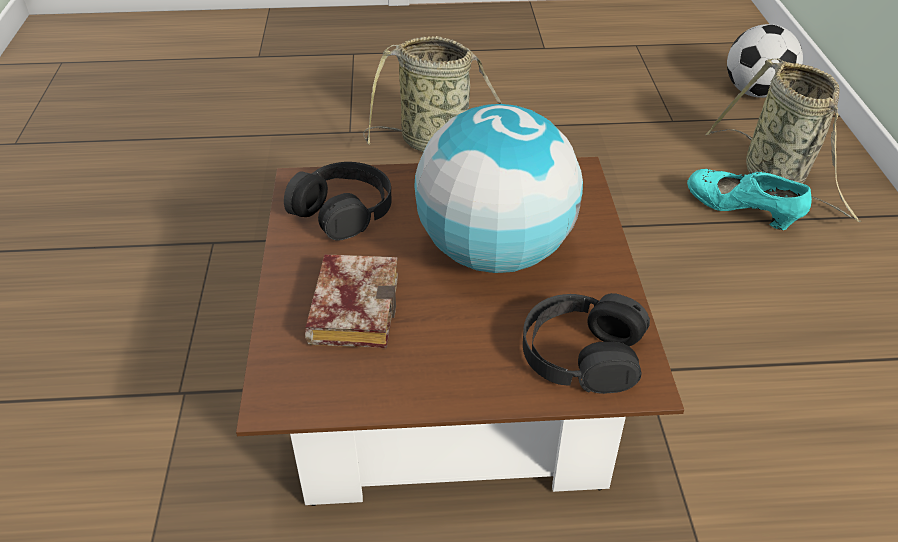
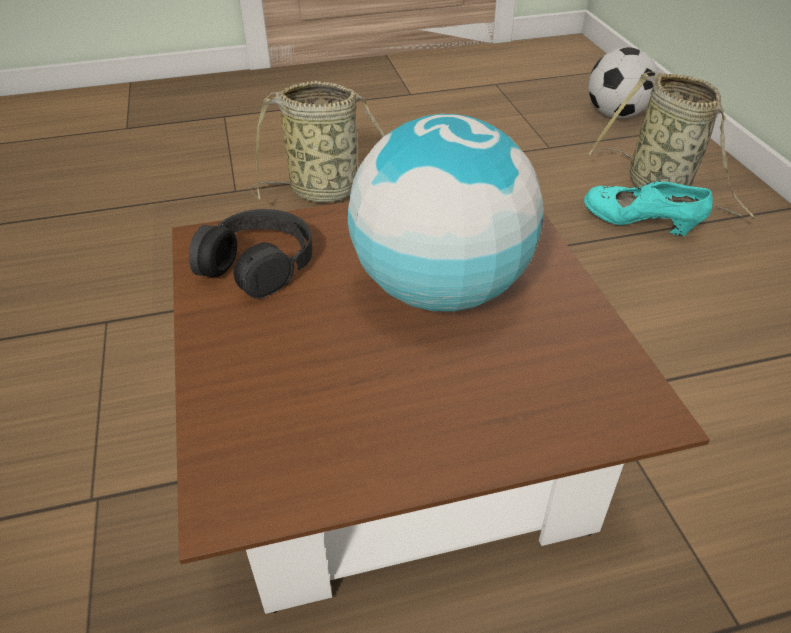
camera: 10 degrees left, 0 degrees up
(352, 306) = (293, 372): book -> none
(581, 353) = (573, 390): black headphones -> none

